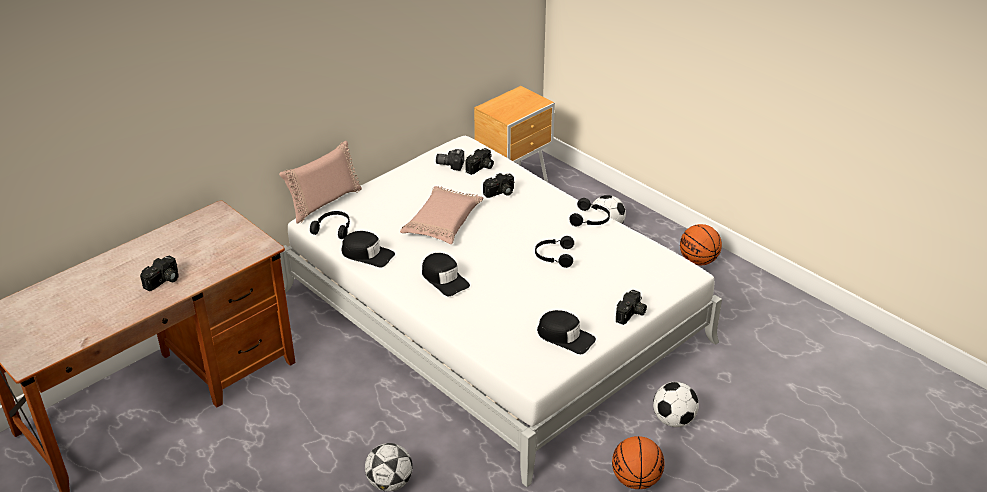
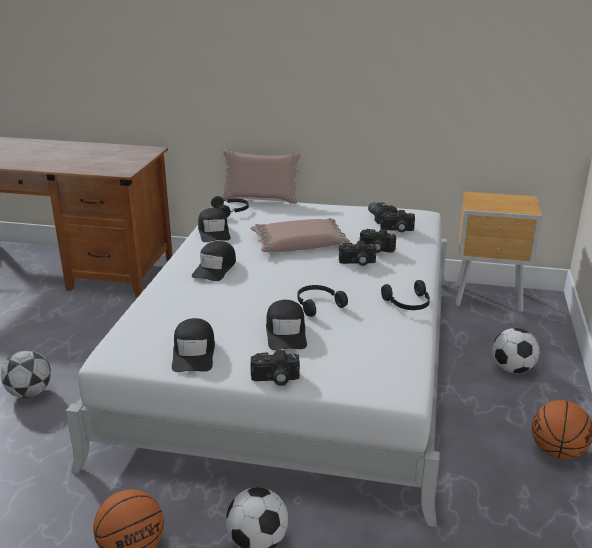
camera: 55 degrees right, 10 degrees down
(163, 281) = (50, 161): camera -> camera (357, 262)
(579, 286) = (286, 332): none -> black cap

